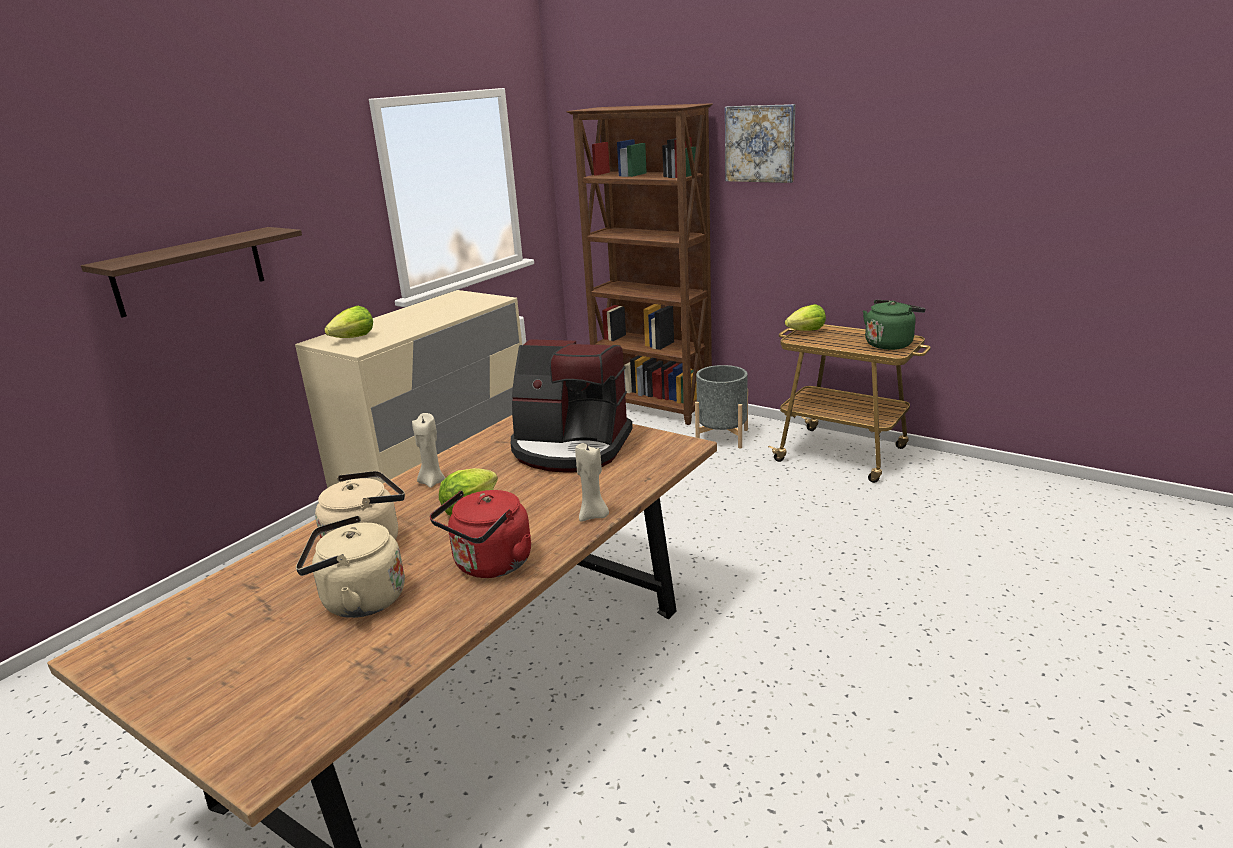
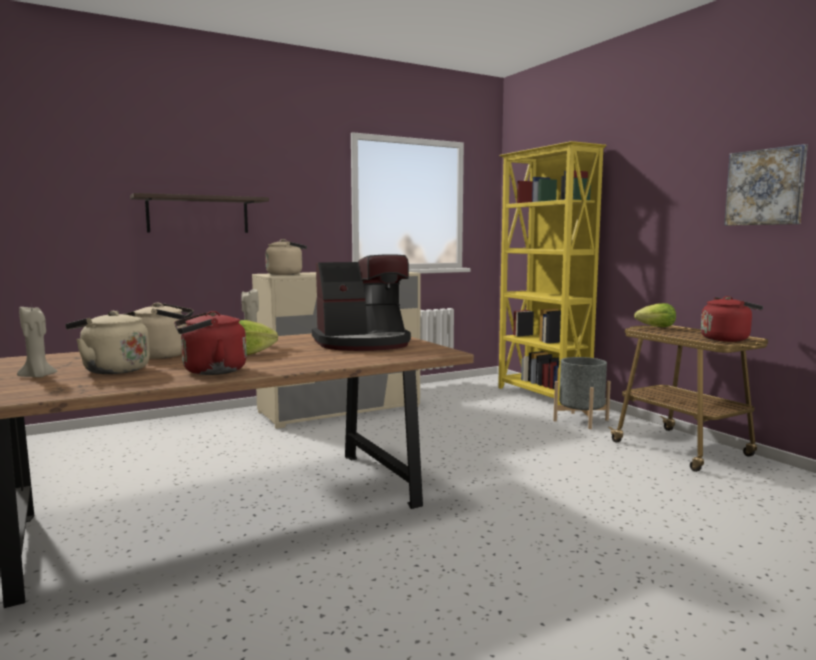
camera: 25 degrees right, 15 degrees down
(354, 338) = (287, 274): lettuce -> beige kettle
(570, 448) = (363, 343): coffee machine -> coffee machine turned 60 degrees counterclockwise
(593, 516) = (317, 366): beige candle -> beige candle (38, 376)
(652, 407) = (542, 396): brown bookcase -> yellow bookcase
(760, 143) = (640, 173): picture -> picture (765, 187)
(890, 344) = (727, 339): green kettle -> red kettle

